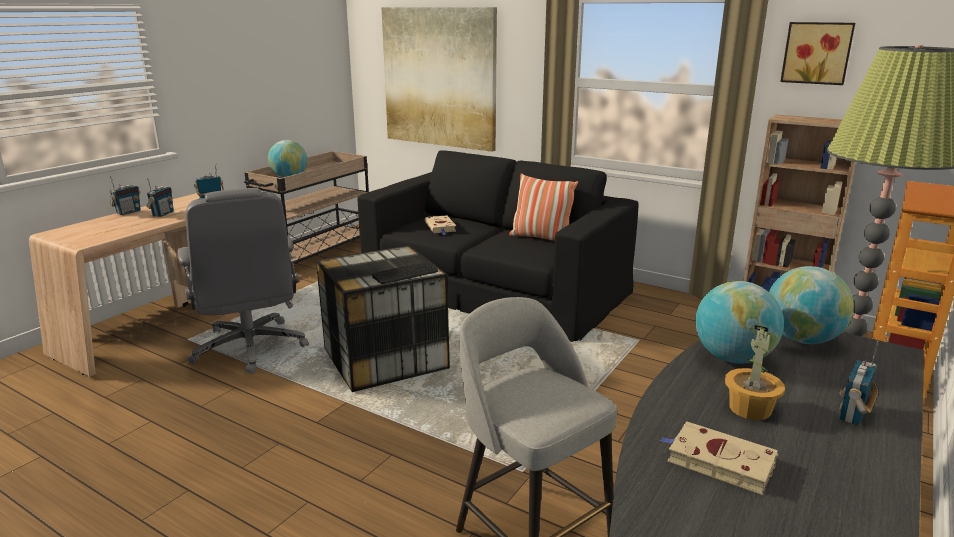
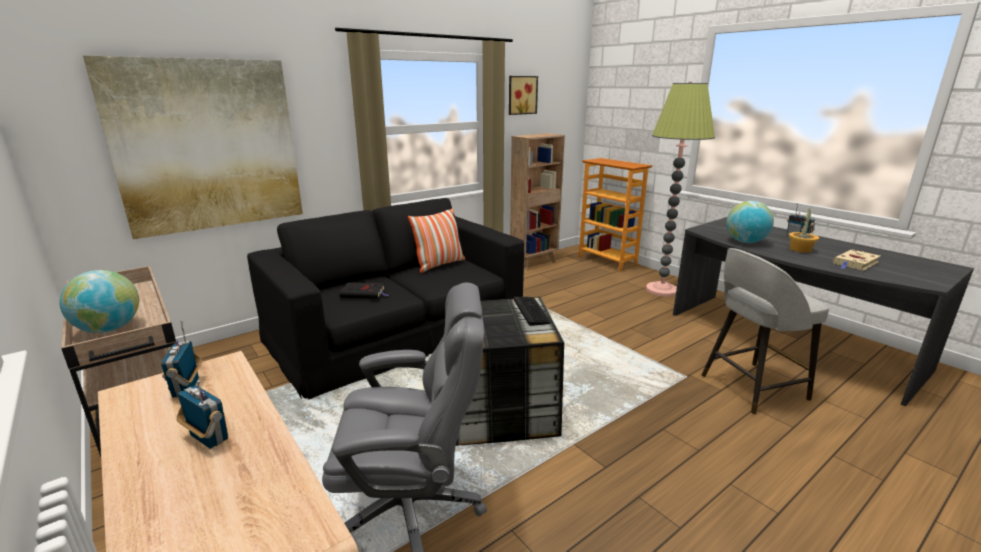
camera: 70 degrees left, 0 degrees up
(128, 212) = (128, 487): radio -> none
(440, 227) = (364, 293): beige book -> black book
(802, 339) = (720, 228): globe -> none

